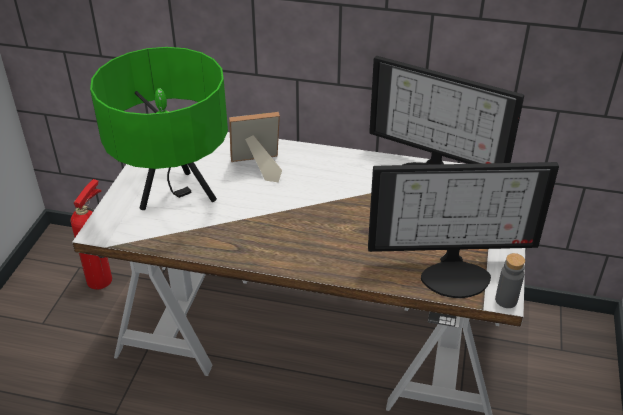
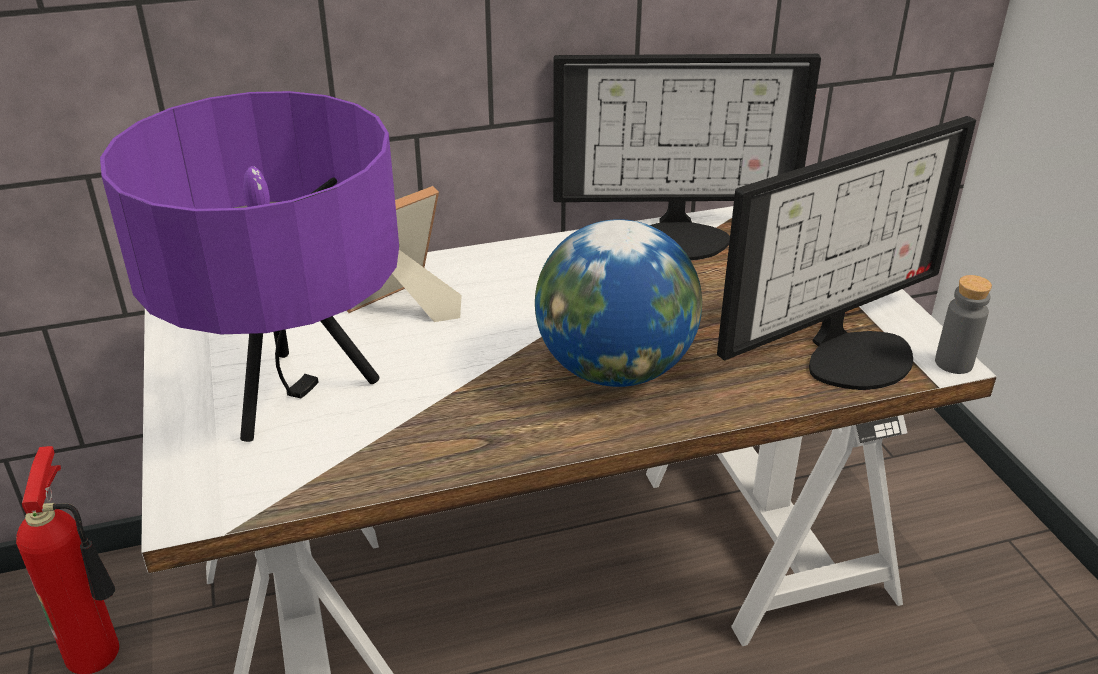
camera: 30 degrees left, 5 degrees down
(174, 197) = (291, 399): green table lamp -> purple table lamp
(326, 236) = (615, 370): none -> globe

